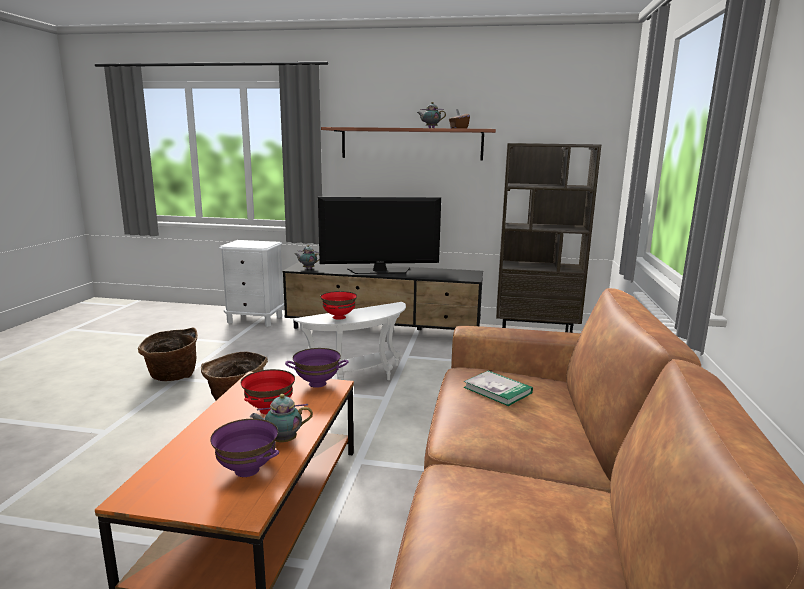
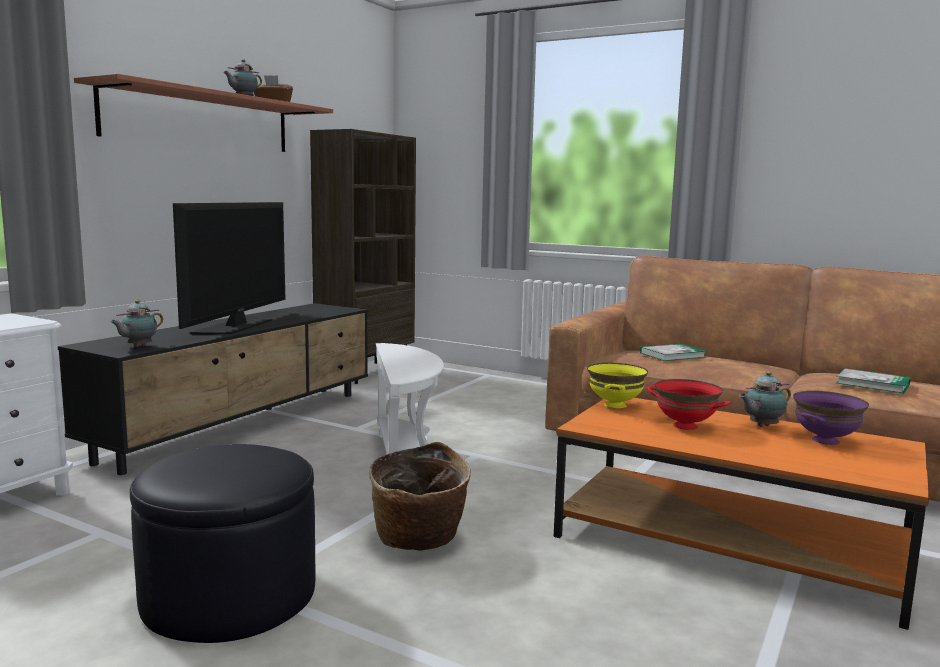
camera: 70 degrees left, 5 degrees down
(172, 377) = (229, 596): basket -> black ottoman
(282, 441) = (761, 426): teapot -> teapot turned 60 degrees clockwise
(317, 383) = (614, 405): purple bowl -> yellow bowl
(339, 317) = (415, 367): red bowl -> none
(470, 506) = (872, 384): none -> book

